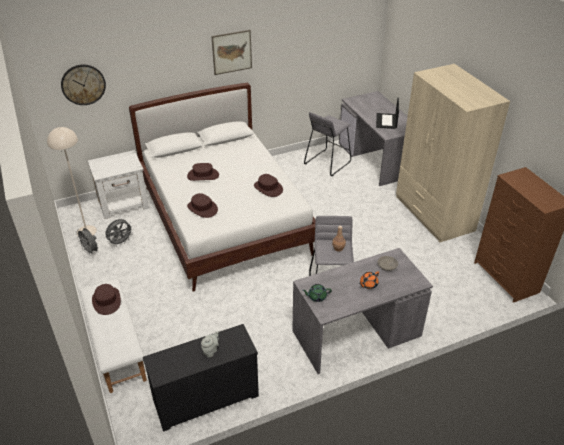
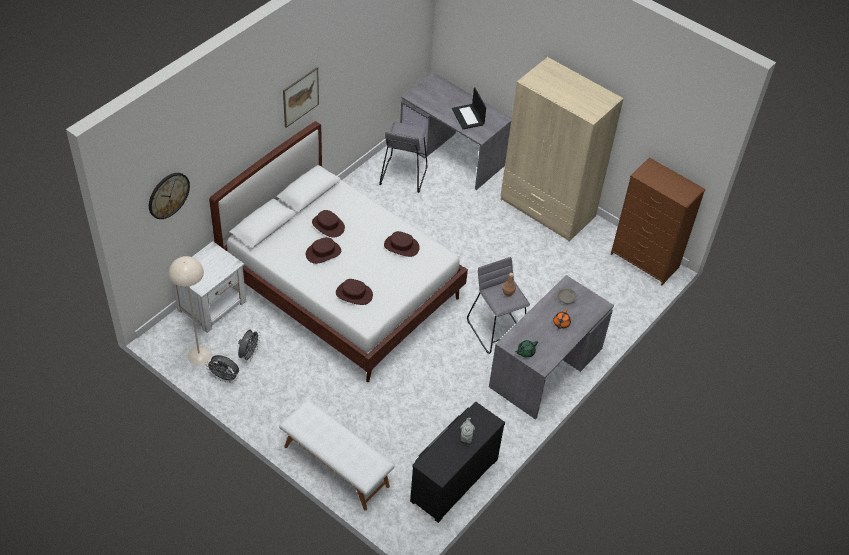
camera: 30 degrees left, 10 degrees up
(106, 301) = (319, 426): brown hat -> brown hat (328, 225)

